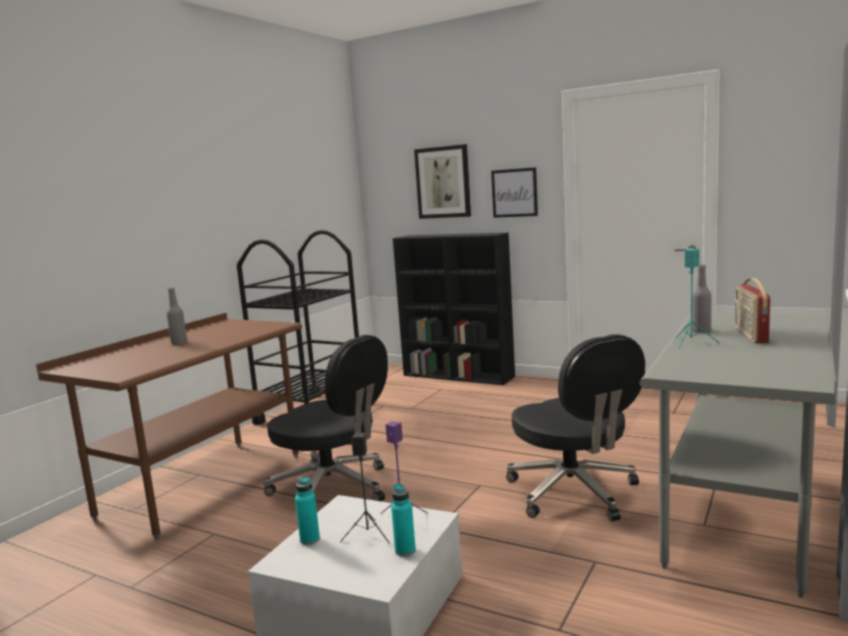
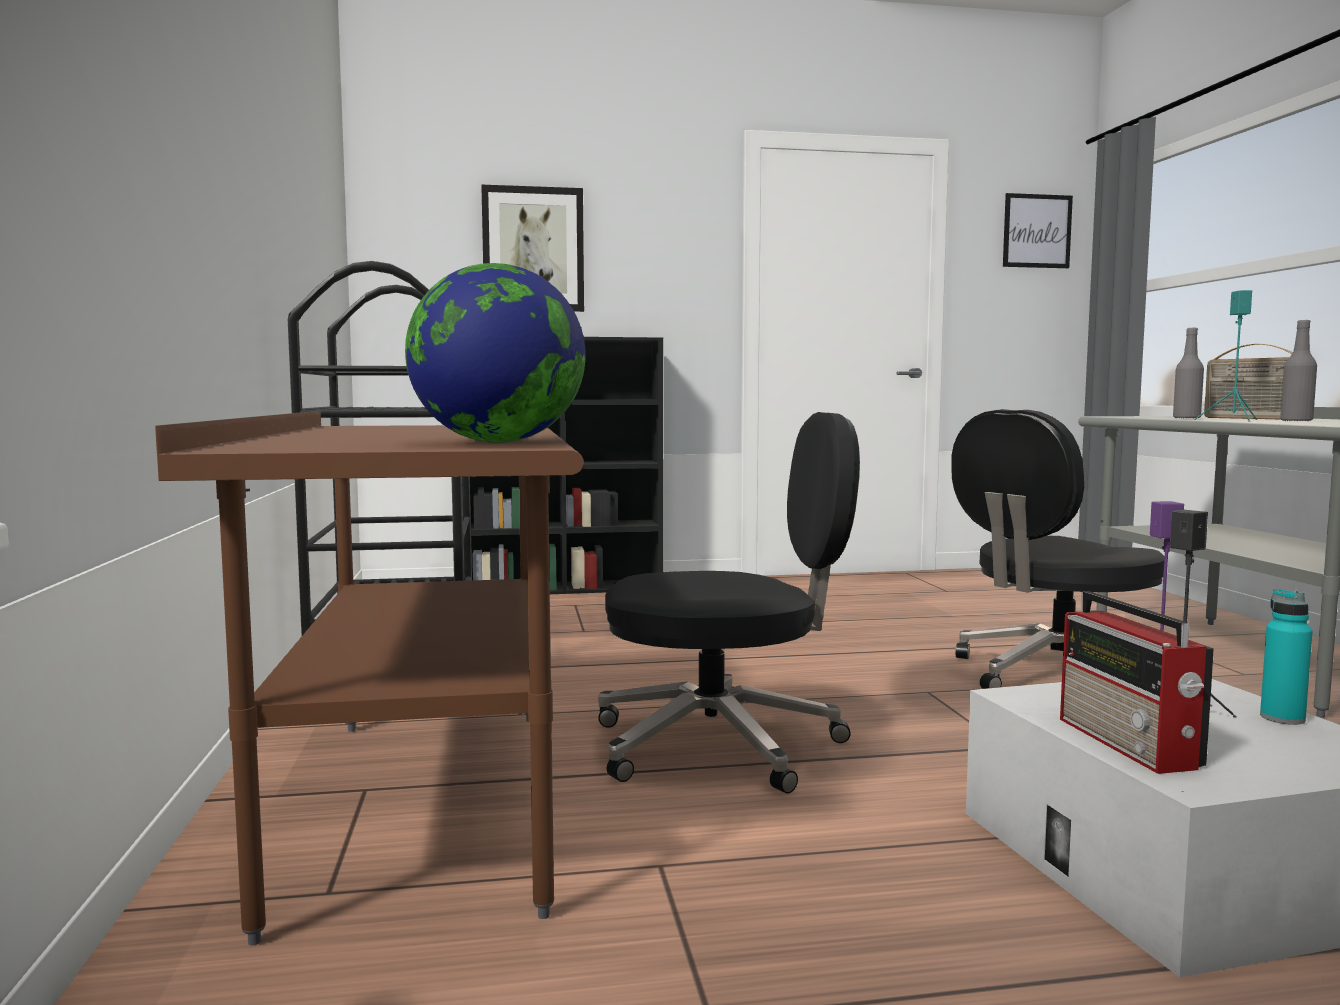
camera: 40 degrees left, 5 degrees down
(138, 368) = (498, 442): none -> globe
(179, 343) = (391, 433): grey bottle -> grey bottle (1296, 421)
(310, 539) = (1129, 744): turquoise bottle -> radio
(514, 193) = (662, 278): picture -> picture (1037, 231)
(574, 493) = (1055, 675): black office chair -> black office chair turned 120 degrees clockwise

